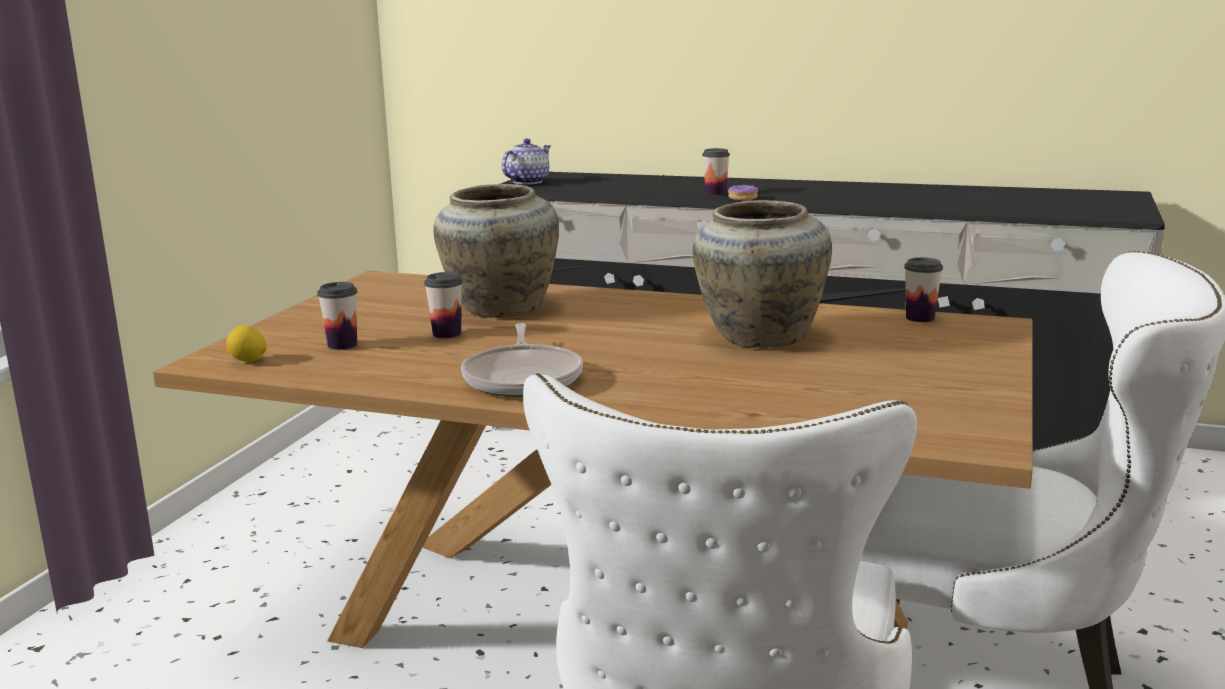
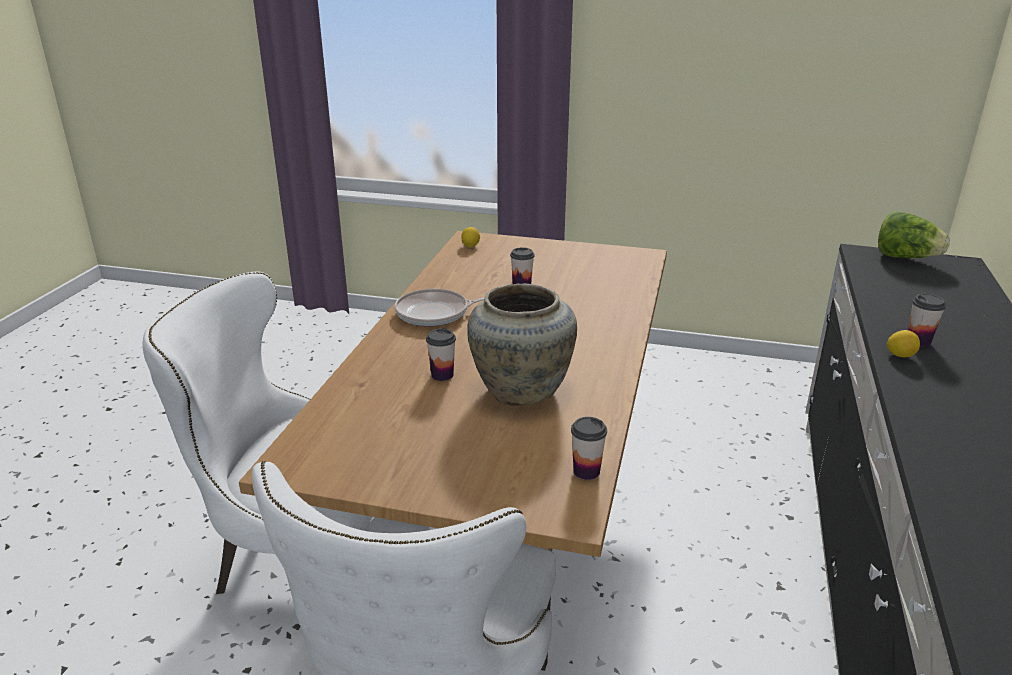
camera: 85 degrees right, 10 degrees up
(342, 345) = (498, 262): cup -> cup (442, 375)
(499, 308) = (580, 296): beige vase -> none
(527, 181) = (905, 257): teapot -> lettuce
(742, 198) = (900, 355): donut -> lemon

